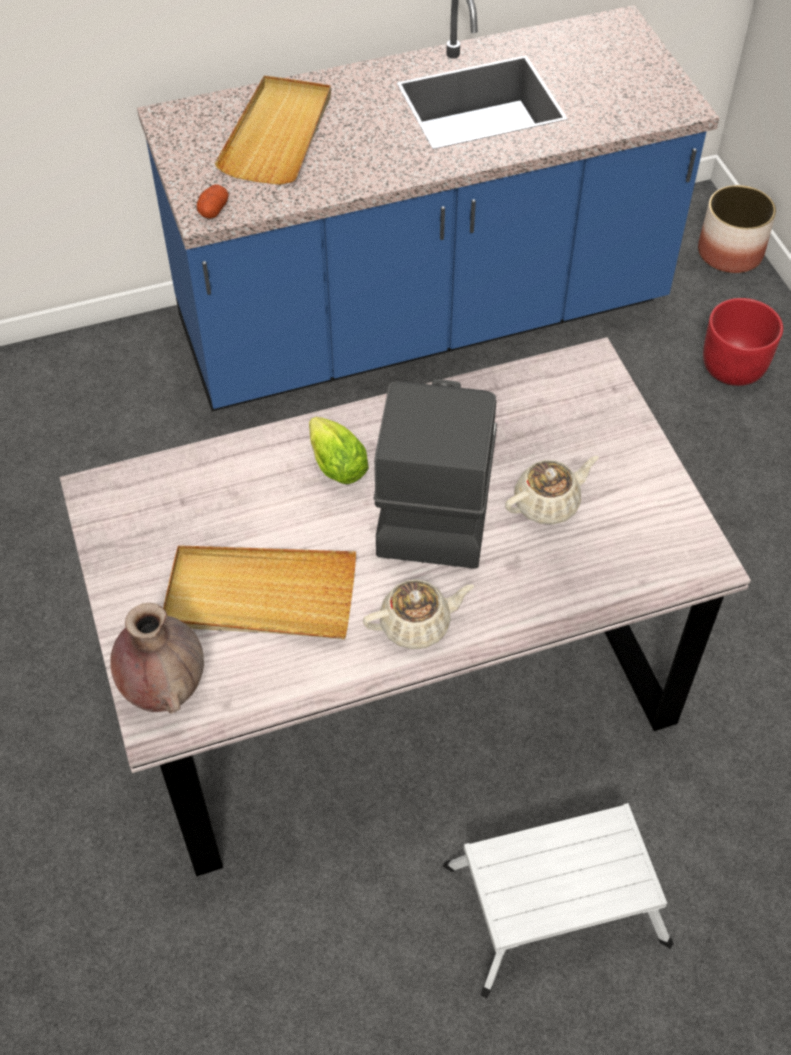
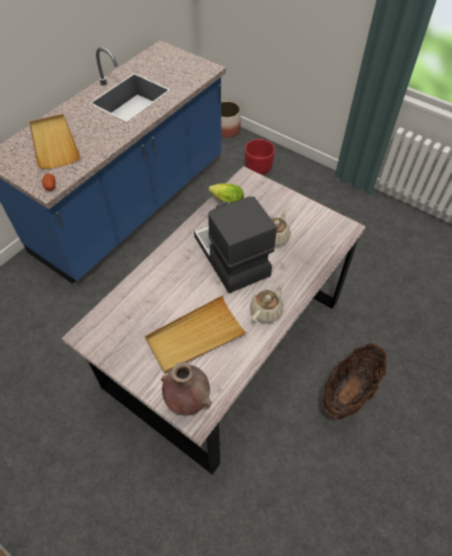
camera: 35 degrees left, 0 degrees up
(335, 463) = (180, 266): lettuce -> lettuce (225, 201)
(554, 904) = (348, 392): white step ladder -> basket

